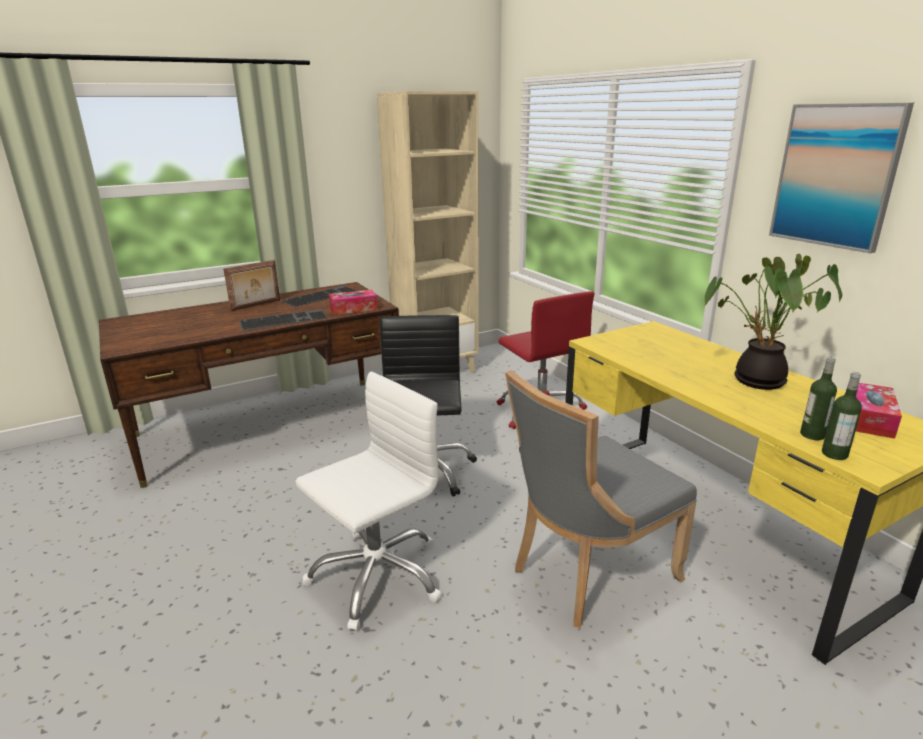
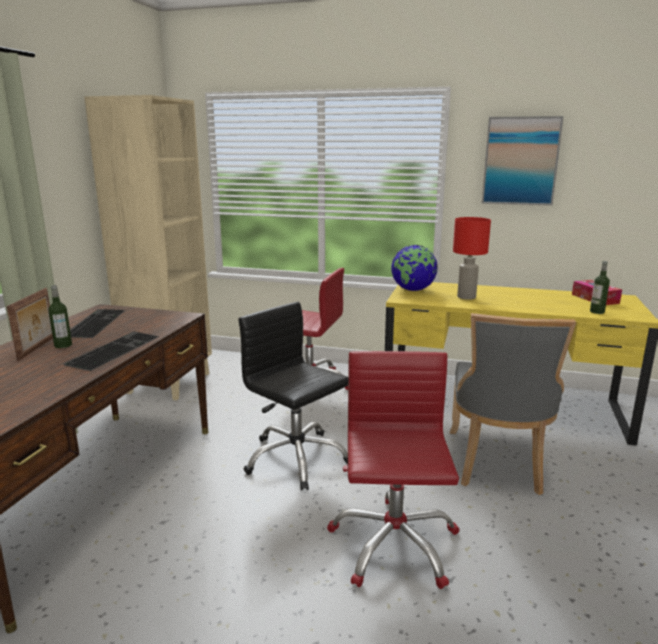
camera: 45 degrees left, 5 degrees down
(353, 309) = (163, 324): tissue box -> none
(377, 575) = (393, 544): white office chair -> red office chair
(633, 336) = (413, 290): none -> globe
(675, 361) = (466, 297): none -> red table lamp
(755, 382) = (522, 296): potted plant -> none
(834, 454) = (621, 316): bottle -> bottle (63, 345)

